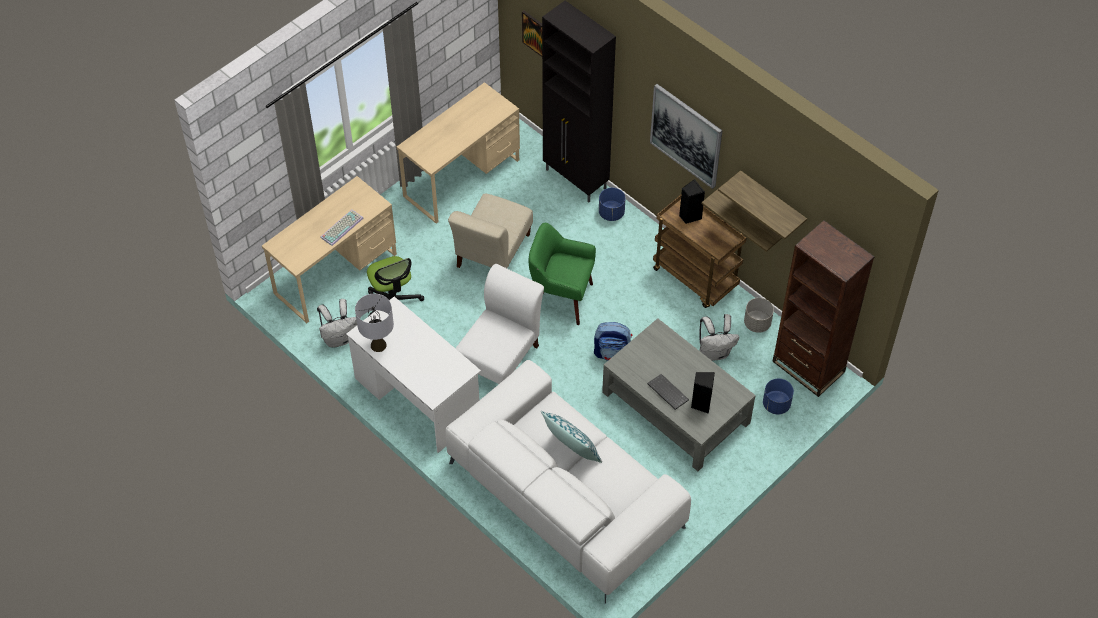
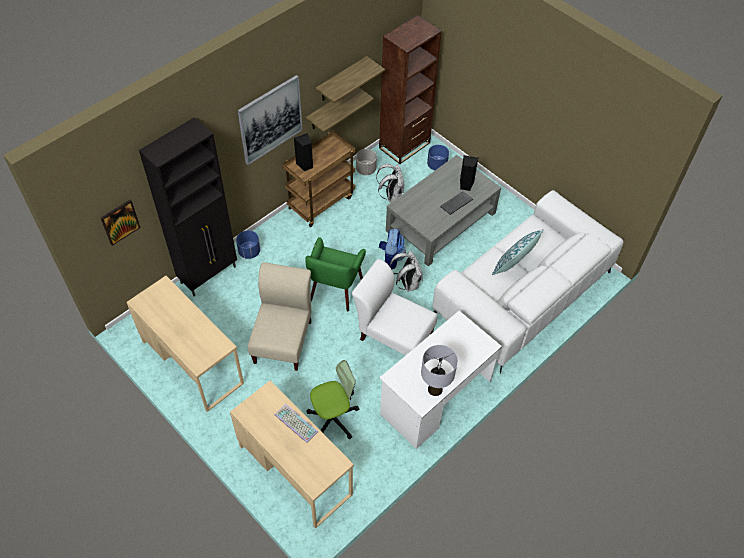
camera: 90 degrees left, 0 degrees up
(339, 338) = (371, 464): white backpack -> white backpack (407, 283)
(492, 253) = (283, 339): beige chair -> beige chair turned 105 degrees counterclockwise

